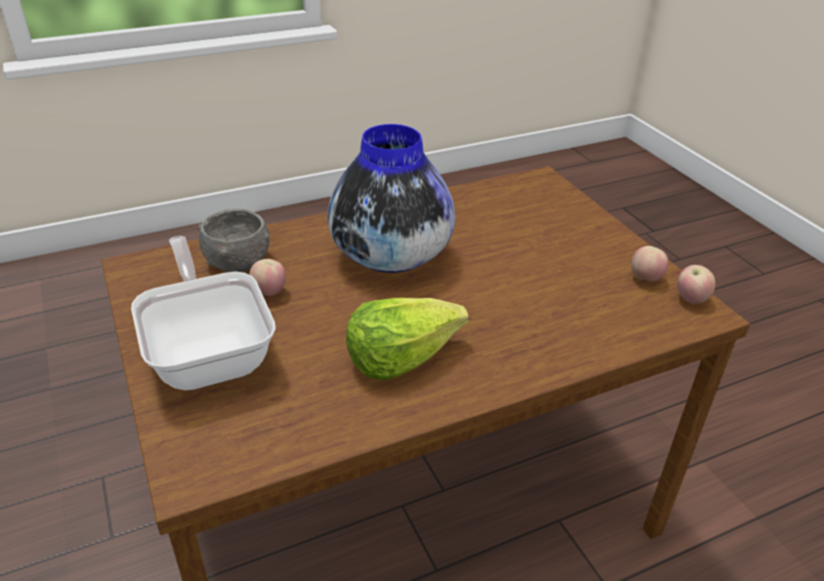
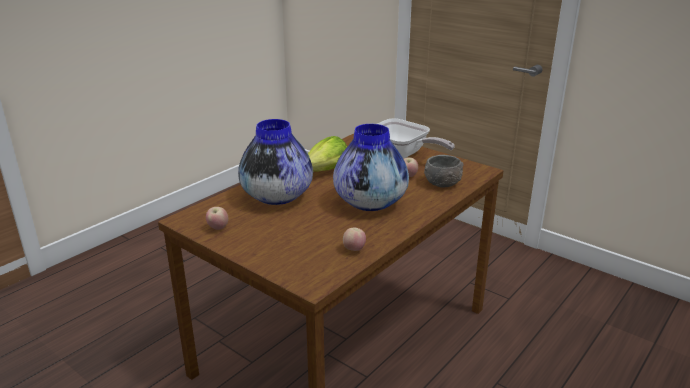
camera: 155 degrees right, 10 degrees down
(533, 314) = (277, 197): none -> vase
(691, 299) = (190, 224): apple -> apple (354, 250)

